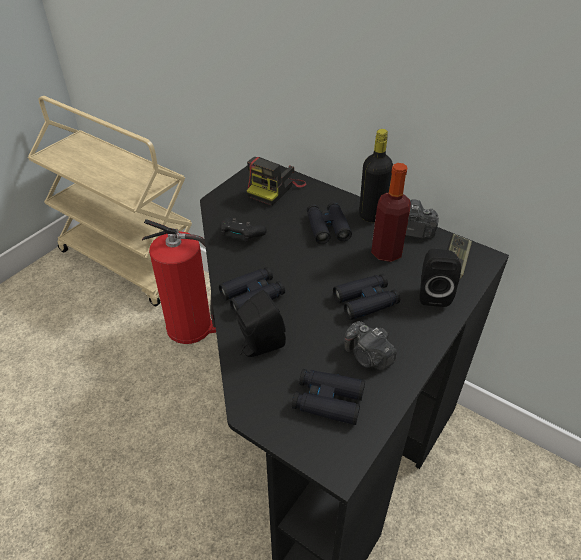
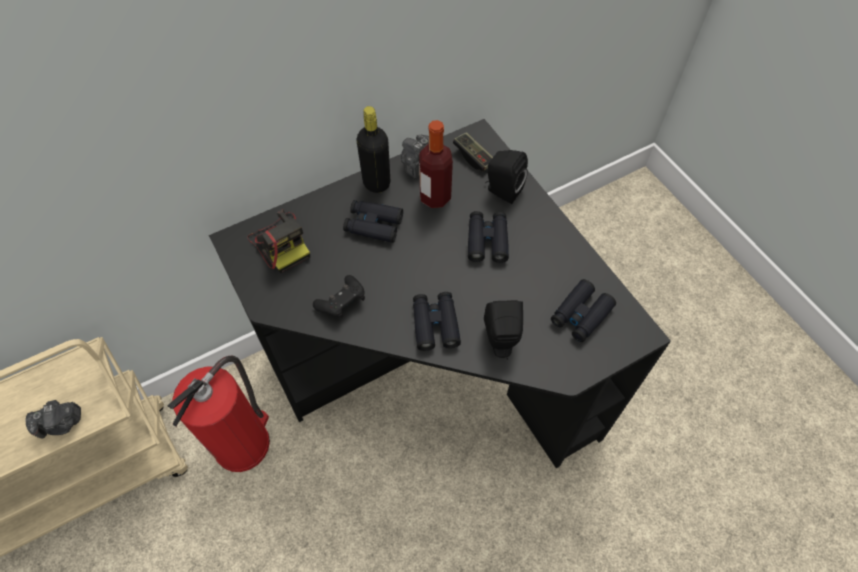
camera: 65 degrees left, 15 degrees up
(368, 357) = (548, 267): camera -> camera (61, 424)

